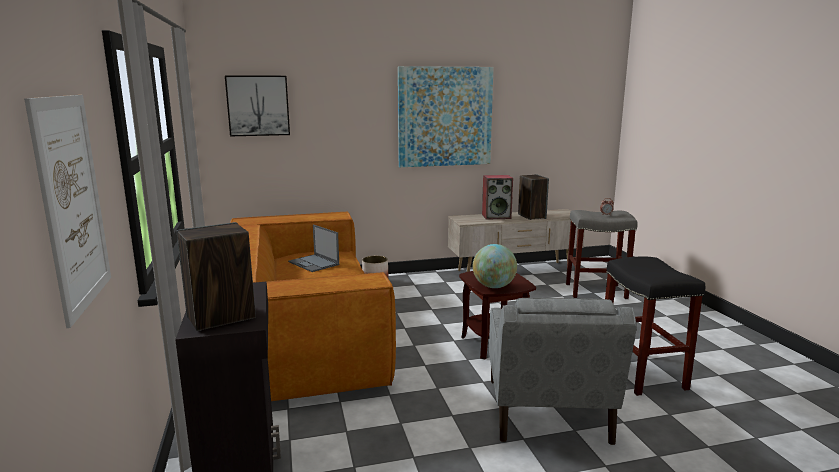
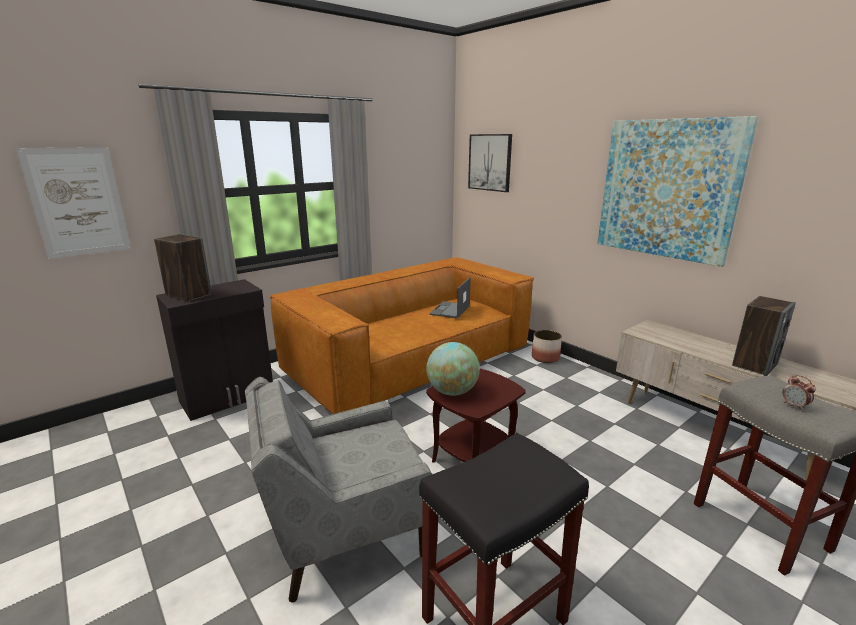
camera: 65 degrees right, 5 degrees up
(496, 216) = (702, 343): speaker -> none

